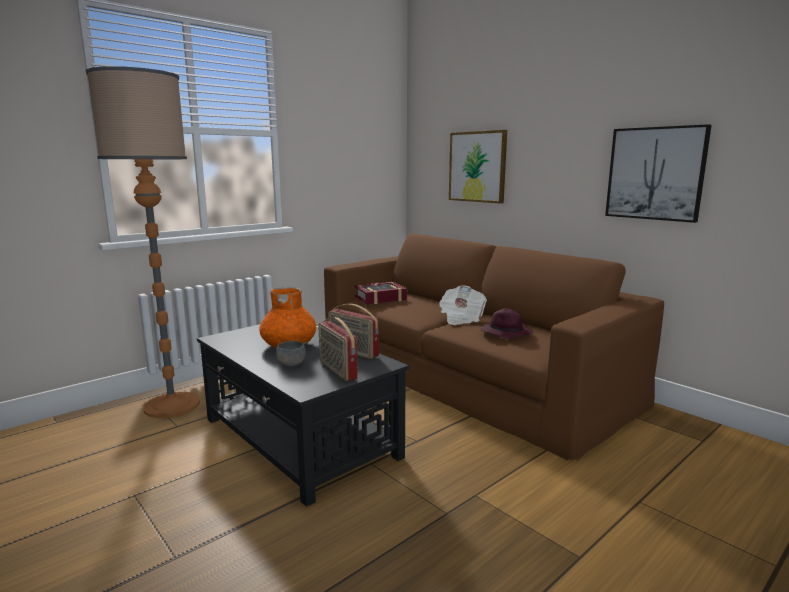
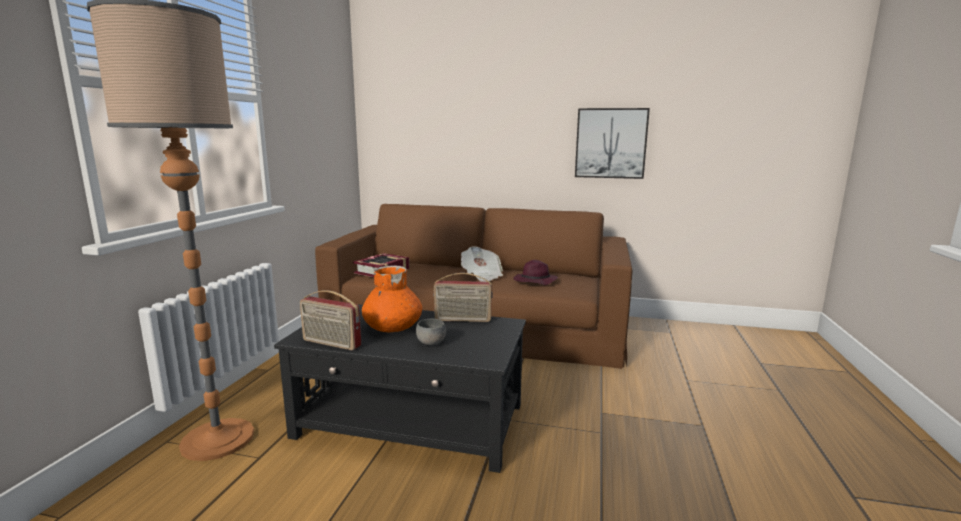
camera: 35 degrees left, 0 degrees up
(337, 370) = (480, 337): radio -> radio (331, 343)
(477, 167) = (446, 137): picture -> none

